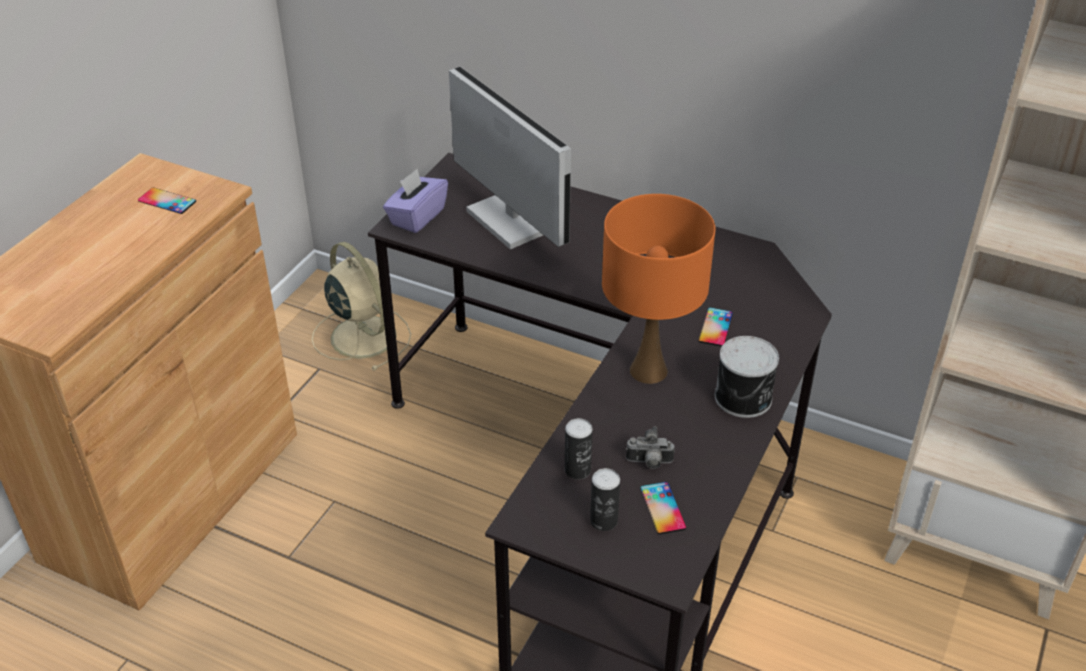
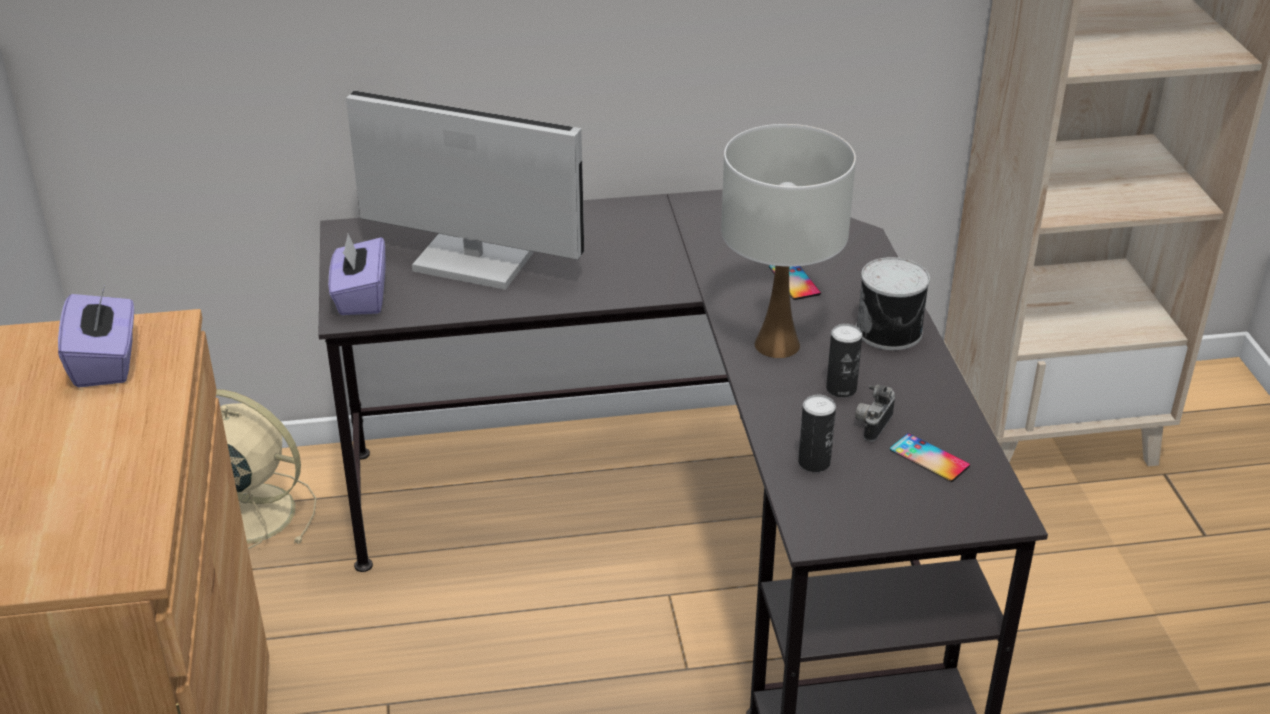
camera: 35 degrees left, 5 degrees down
(167, 201) = (106, 363): phone -> purple tissue box
(603, 521) = (890, 495): can -> can (841, 389)
(648, 371) = (777, 345): orange table lamp -> white table lamp
(649, 463) = (872, 425): camera -> camera turned 150 degrees clockwise

